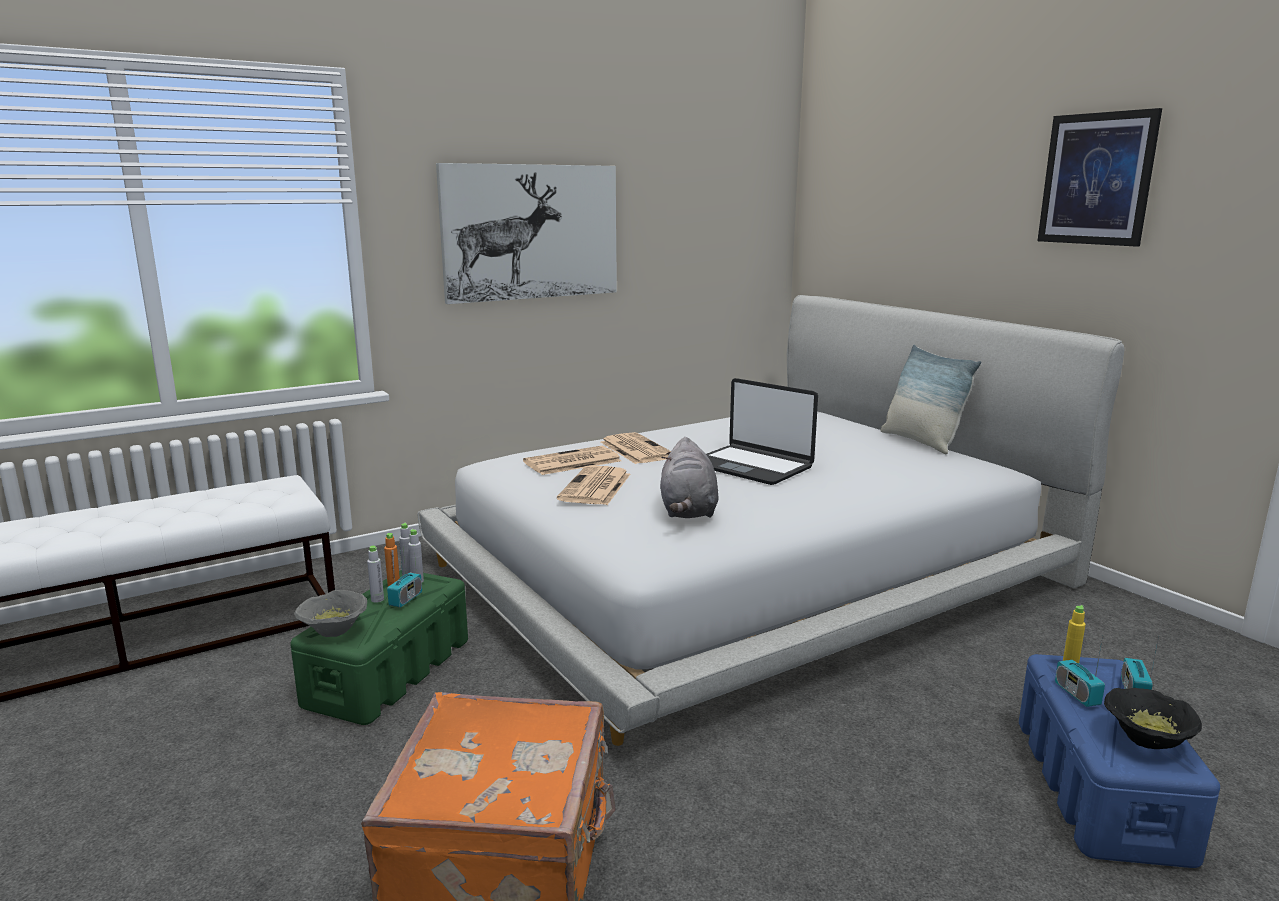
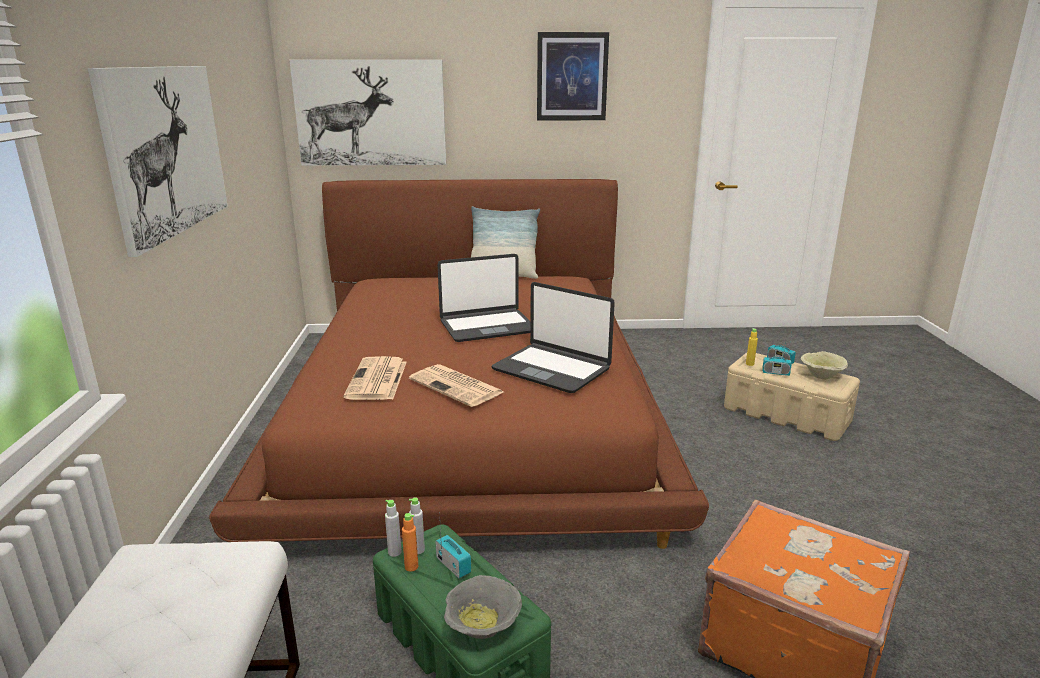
camera: 60 degrees left, 5 degrees up
(377, 599) = (435, 584): grey bottle -> none
(635, 449) = (386, 350): newspaper -> none
(688, 511) = (552, 369): grey plush toy -> laptop
(746, 569) = (471, 413): white bed -> brown bed
(864, 223) = (370, 113): none -> picture
(1100, 788) = (787, 415): blue storage box -> beige storage box
(1145, 739) = (820, 376): black bowl -> beige bowl

